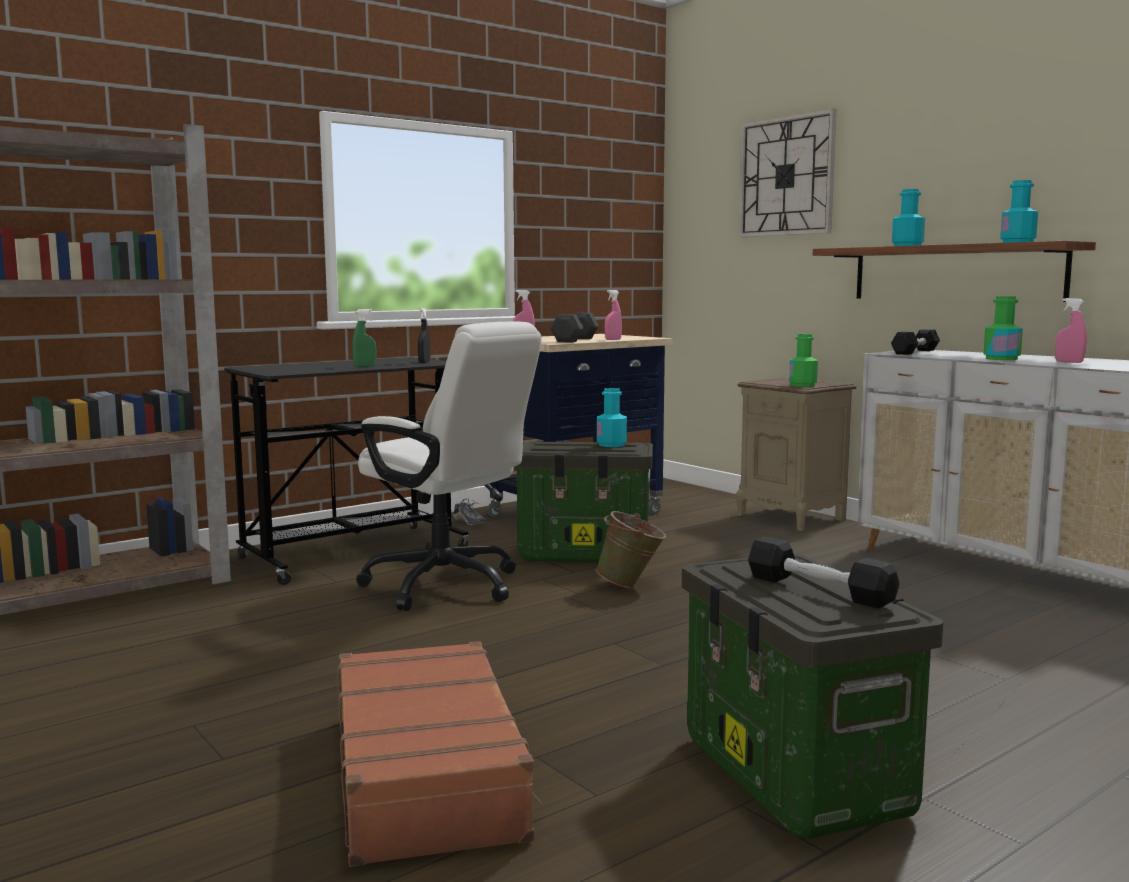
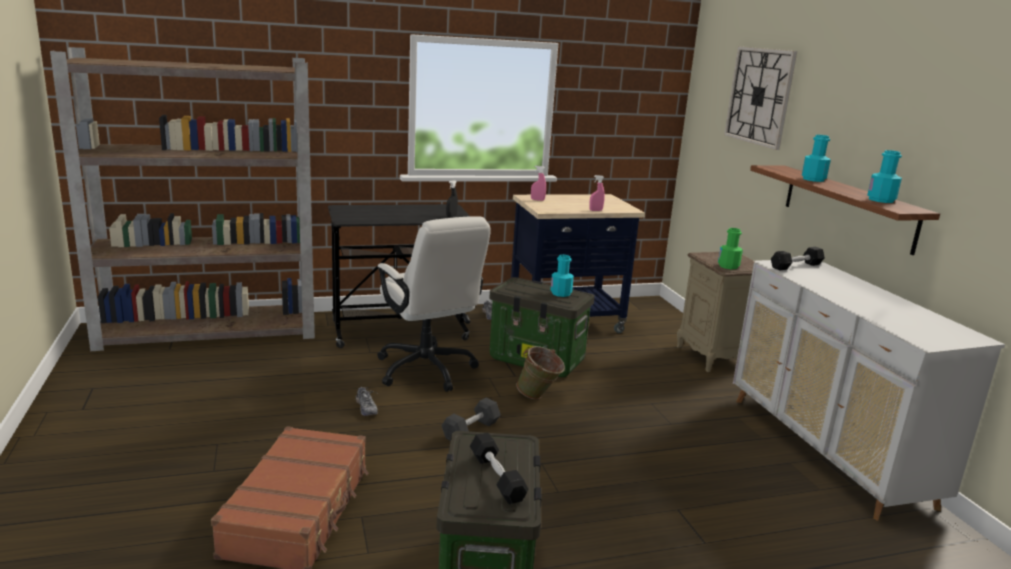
camera: 20 degrees right, 10 degrees up
(365, 366) = (407, 217): green spray bottle -> none
(401, 639) = (366, 408): none -> shoe
(575, 340) = (568, 207): black dumbbell -> black dumbbell (471, 430)
(1001, 359) = (836, 293): green bottle -> none
(1069, 362) = (879, 311): pink spray bottle -> none

